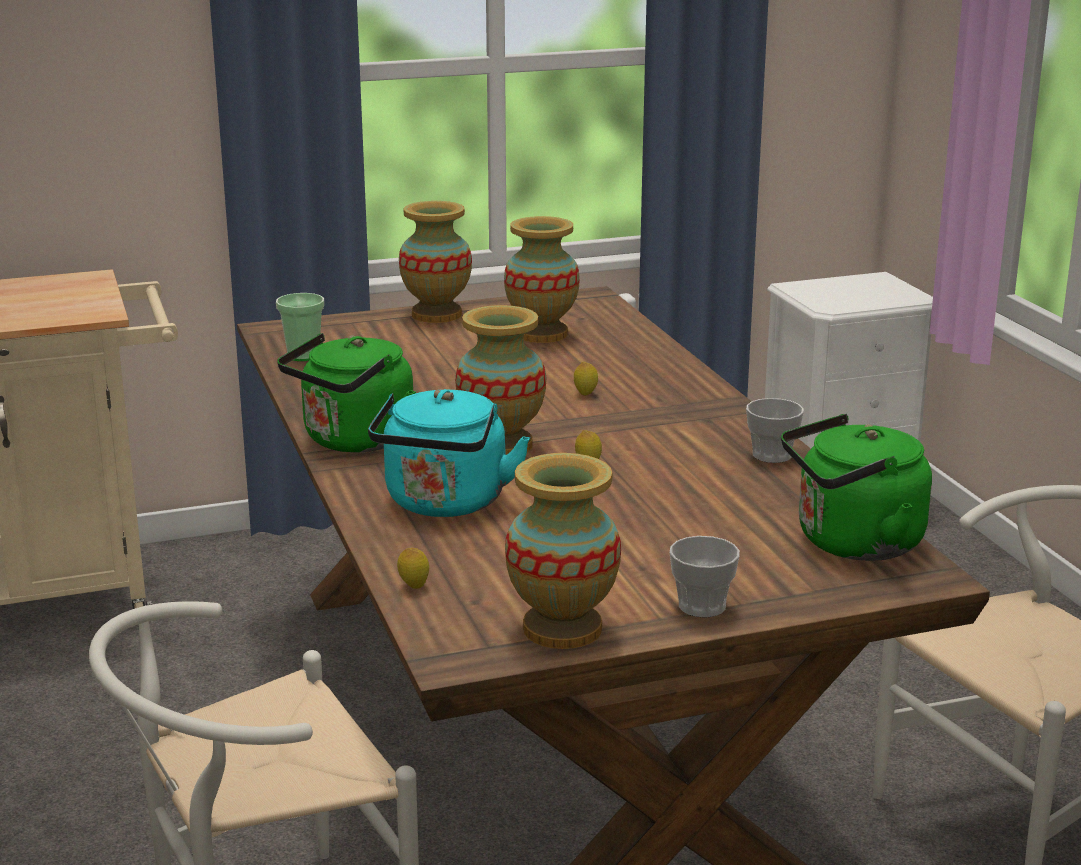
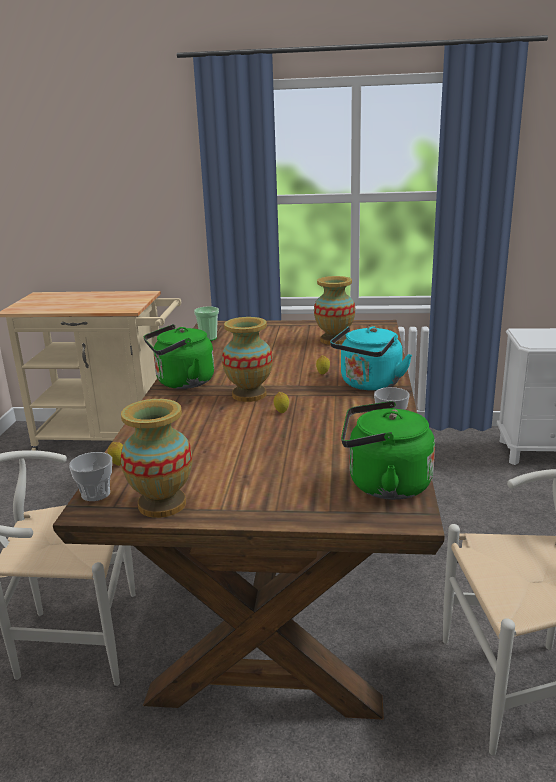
camera: 25 degrees right, 0 degrees up
(436, 314) = (293, 325): vase -> none
(445, 504) = (186, 421): turquoise kettle -> turquoise kettle (369, 384)
(702, 606) = (252, 507): cup -> cup (96, 494)

